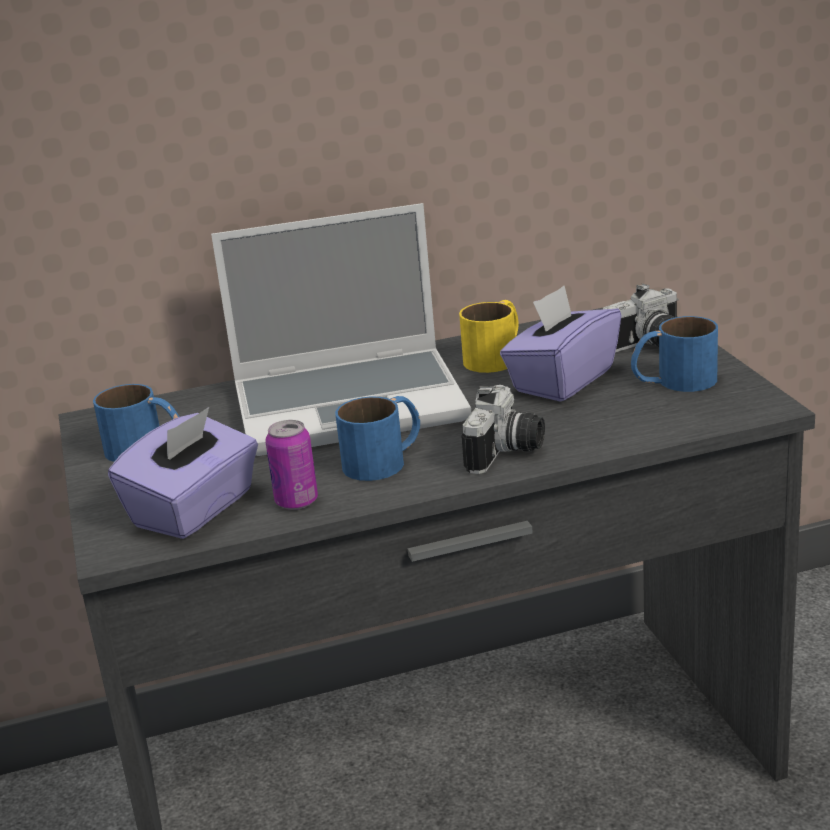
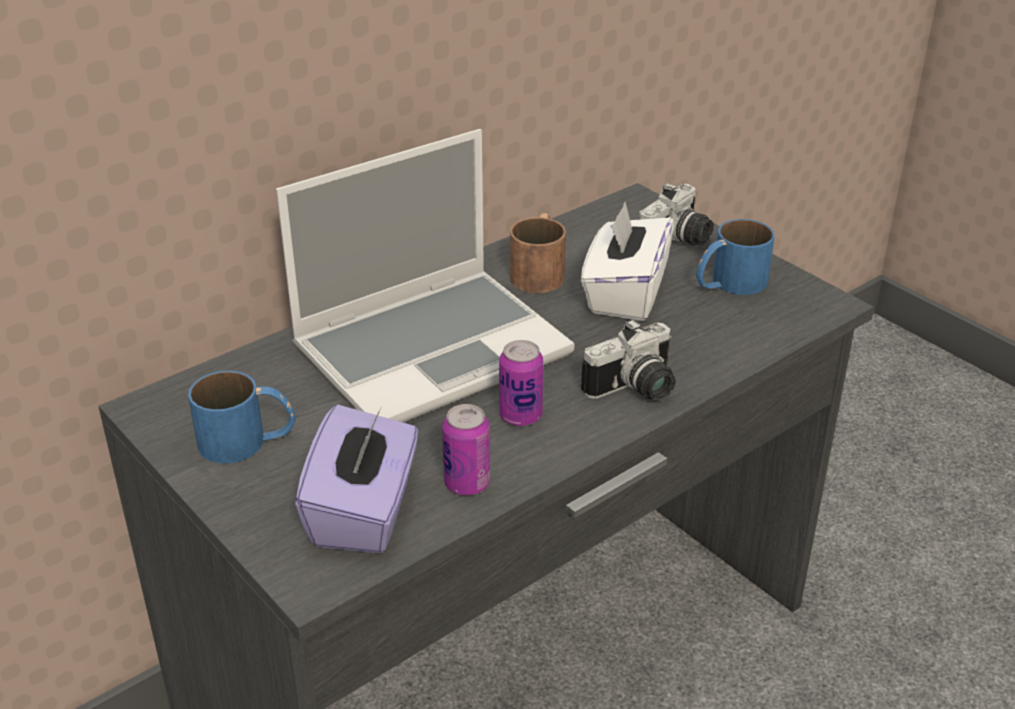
camera: 25 degrees left, 10 degrees up
(385, 459) = (520, 416): blue mug -> can
(497, 356) = (539, 270): yellow mug -> brown mug
(508, 453) = (636, 390): camera -> camera turned 60 degrees clockwise
(562, 380) = (625, 294): purple tissue box -> white tissue box

